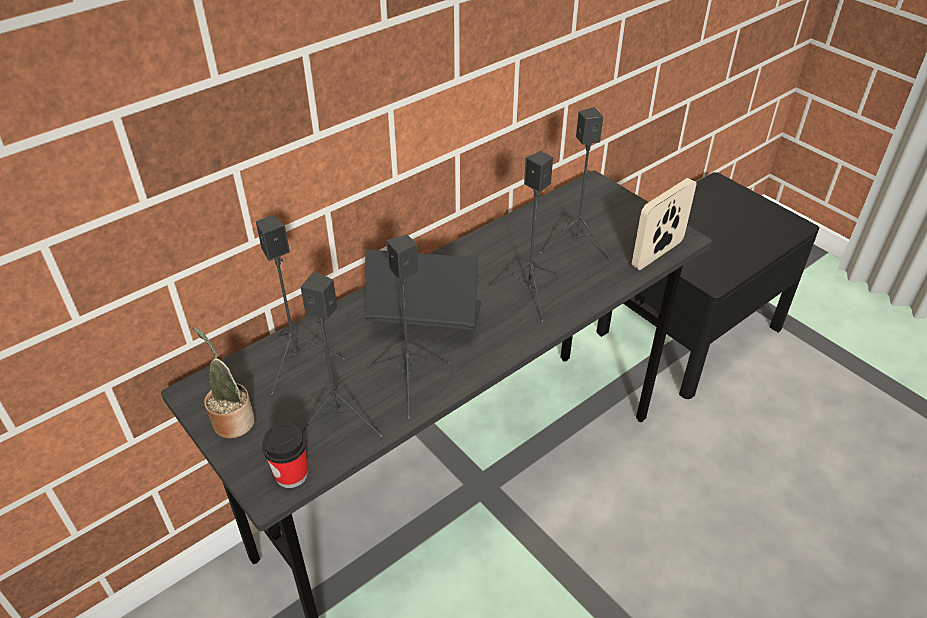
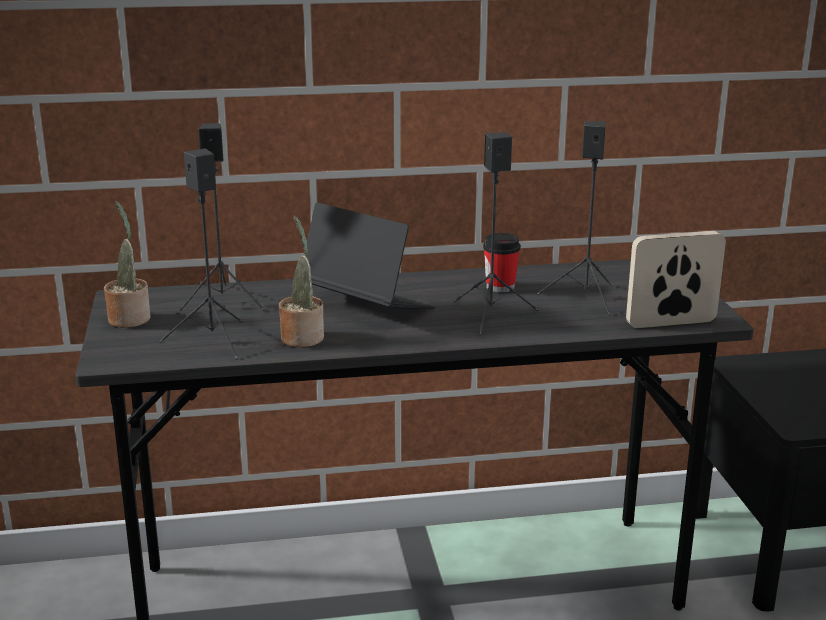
camera: 30 degrees right, 20 degrees down
(291, 474) = (136, 357): cup -> cup (500, 287)
(409, 383) = (302, 337): black speaker -> potted plant

